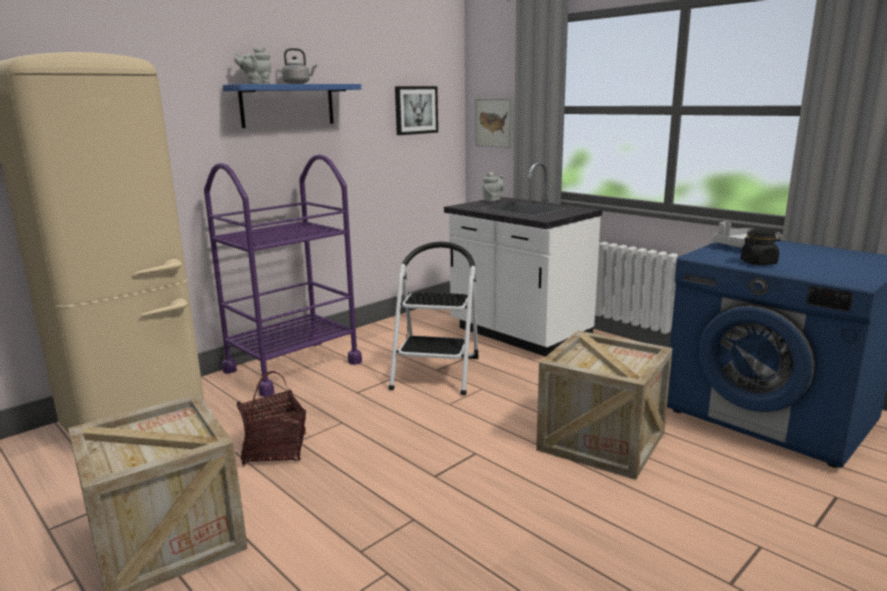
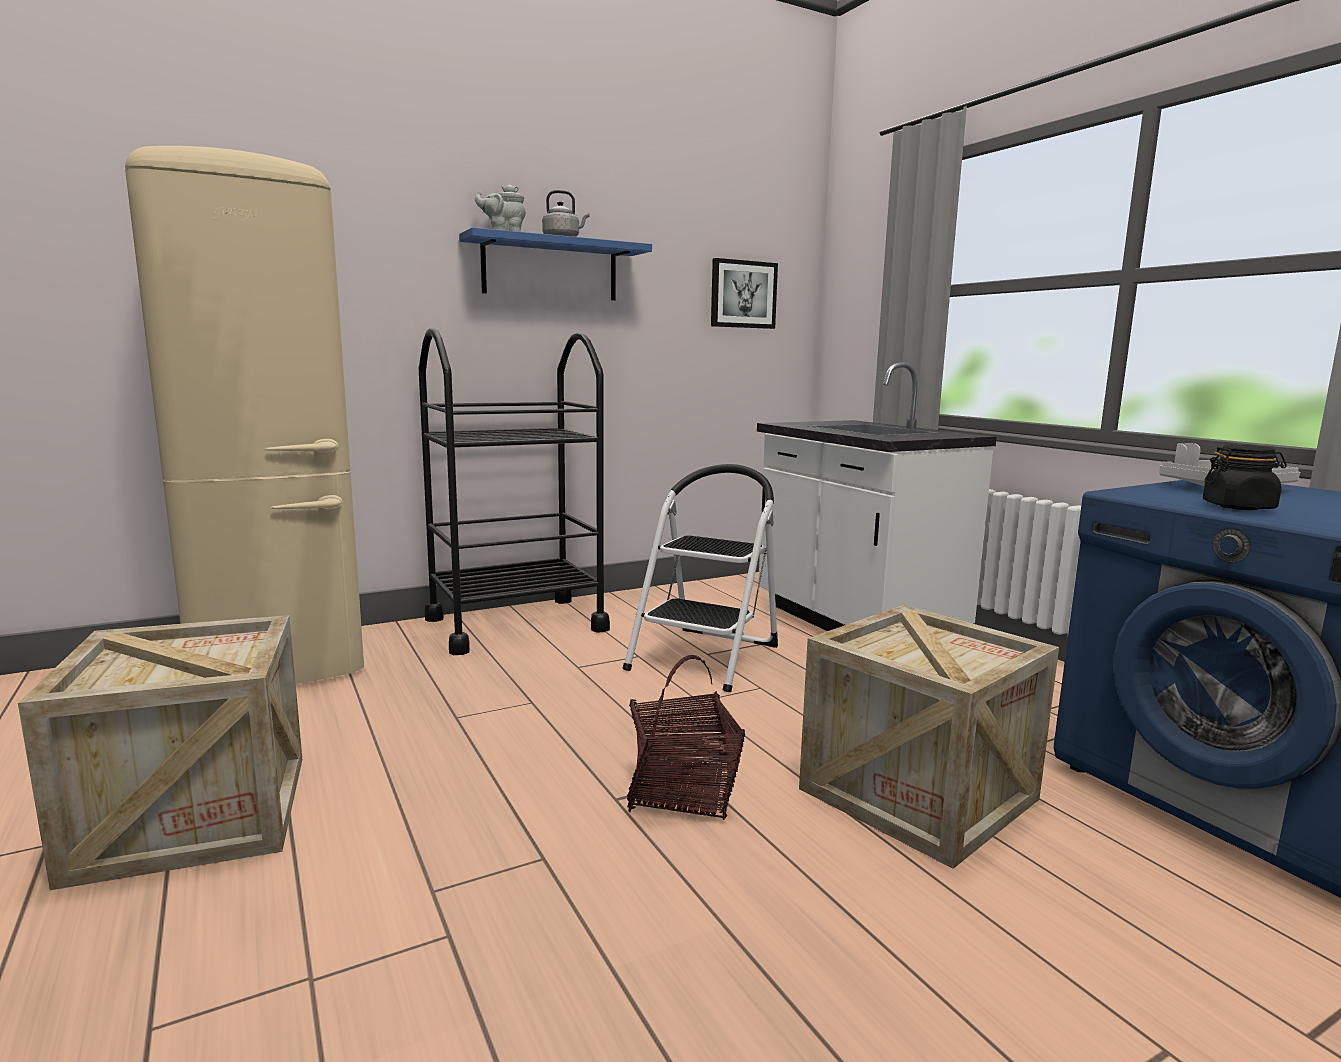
camera: 15 degrees right, 5 degrees down
(275, 449) = (419, 723): basket -> basket (683, 792)
(293, 366) = (516, 624): purple cart -> black cart
(492, 200) = (836, 421): grey teapot -> none
(493, 122) = (857, 317): picture -> none

